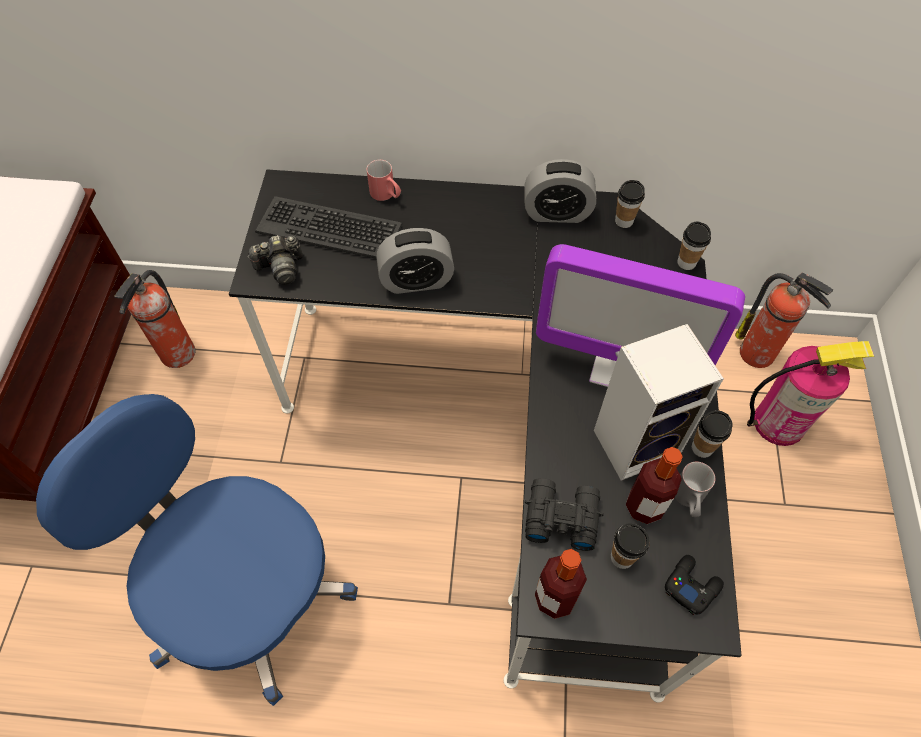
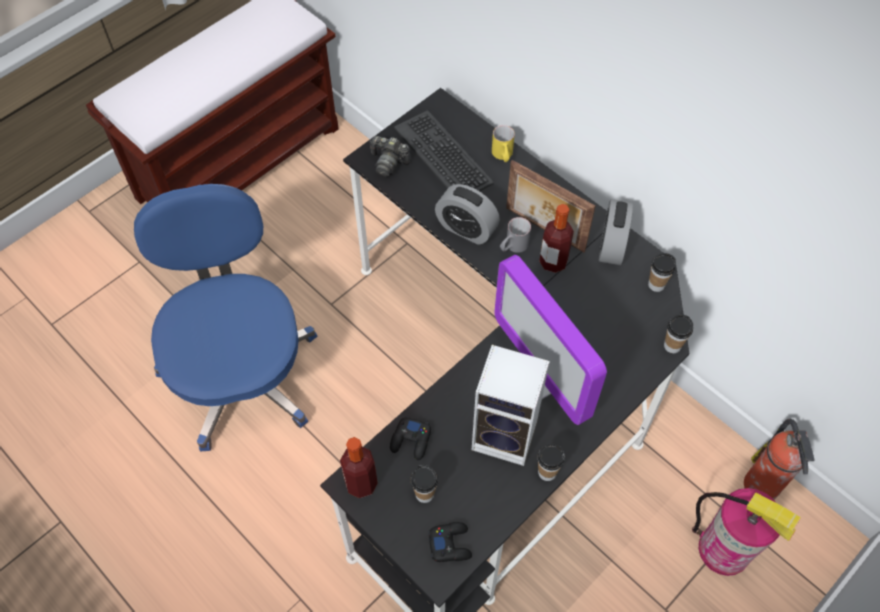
camera: 40 degrees right, 0 degrees up
(177, 355) = (326, 184): fire extinguisher -> none
(386, 195) = (503, 156): red mug -> yellow mug
(487, 237) = (544, 230): none -> picture frame
(557, 213) = (611, 246): alarm clock -> alarm clock turned 60 degrees clockwise
(560, 516) = (411, 440): black binoculars -> black game controller
(644, 506) = (470, 476): bottle -> bottle (553, 262)
(688, 500) = (502, 495): grey mug -> grey mug (513, 247)

